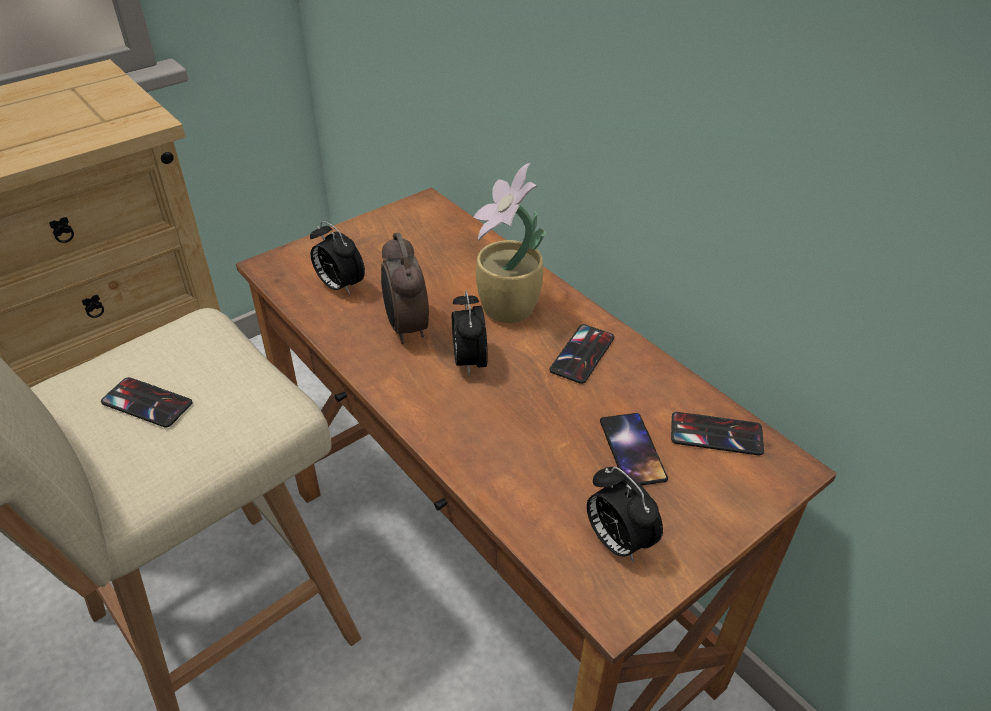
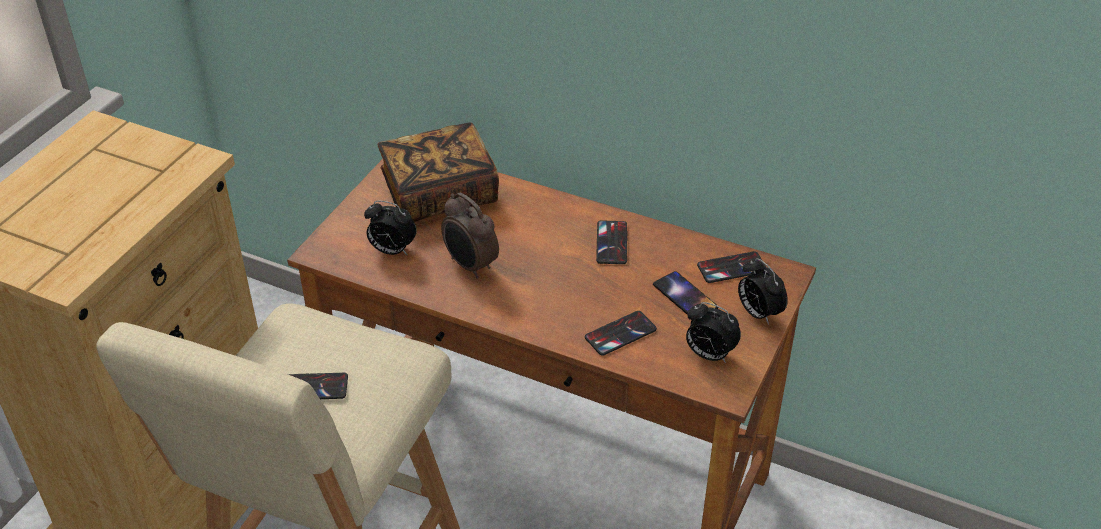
camera: 25 degrees left, 0 degrees up
(432, 245) = (440, 194): none -> book
(469, 361) = (535, 275): alarm clock -> alarm clock (758, 313)
(507, 310) = (536, 228): potted plant -> none
(519, 468) = (620, 333): none -> phone

